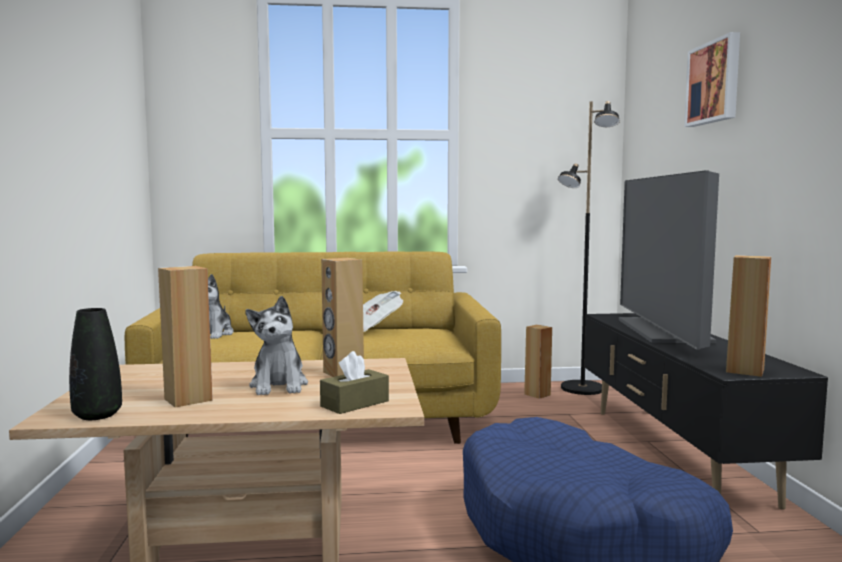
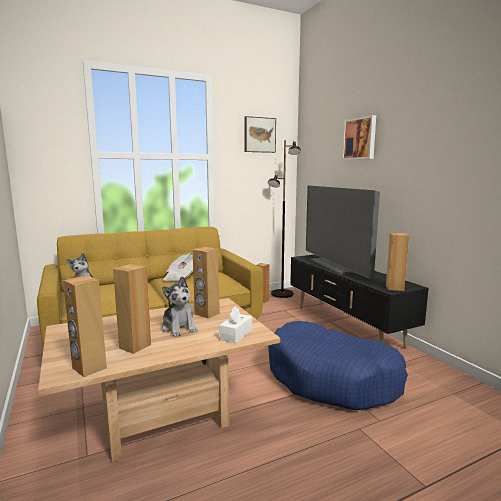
camera: 20 degrees left, 5 degrees up
(97, 415) = (89, 368): black vase -> brown speaker
(355, 403) = (236, 334): brown tissue box -> white tissue box
(546, 95) = (259, 135): none -> picture

